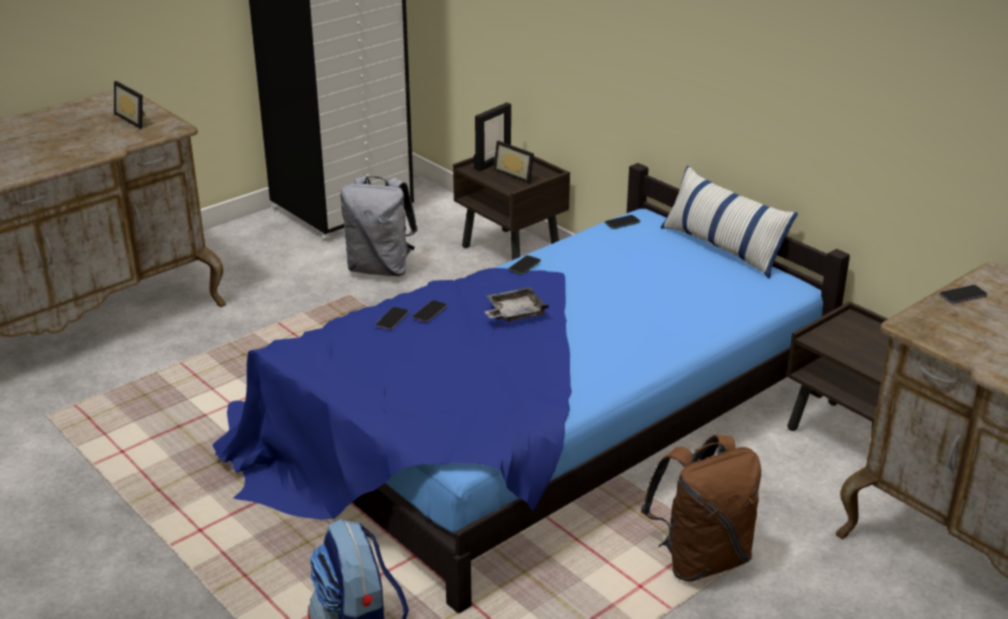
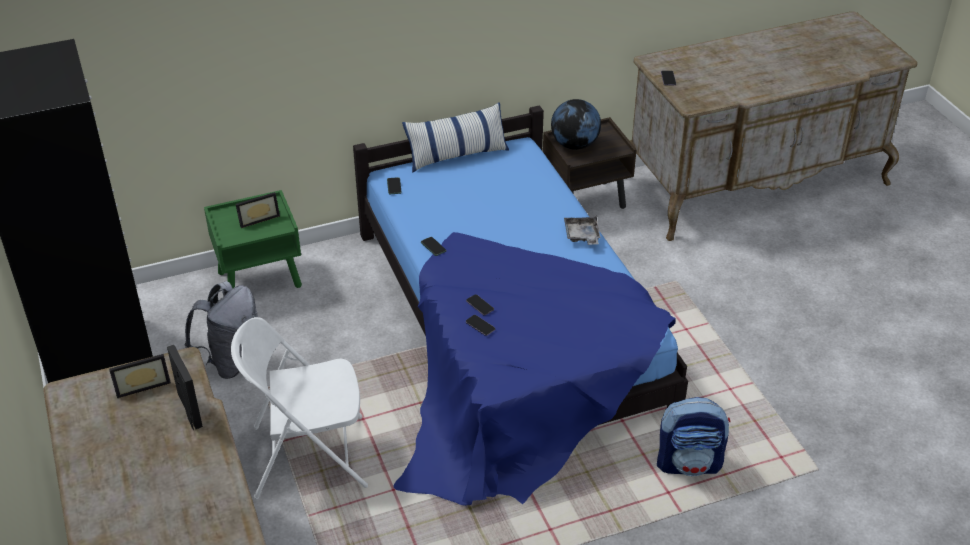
camera: 70 degrees left, 10 degrees up
(264, 343) = (309, 456): none -> white chair
(492, 163) = (226, 225): picture frame -> picture frame (188, 410)
(512, 252) = (260, 279): brown nightstand -> green nightstand
(514, 313) = (498, 267): grey tray -> grey tray (582, 236)
(701, 559) = (670, 298): brown backpack -> none
(851, 333) = (574, 145): none -> globe

